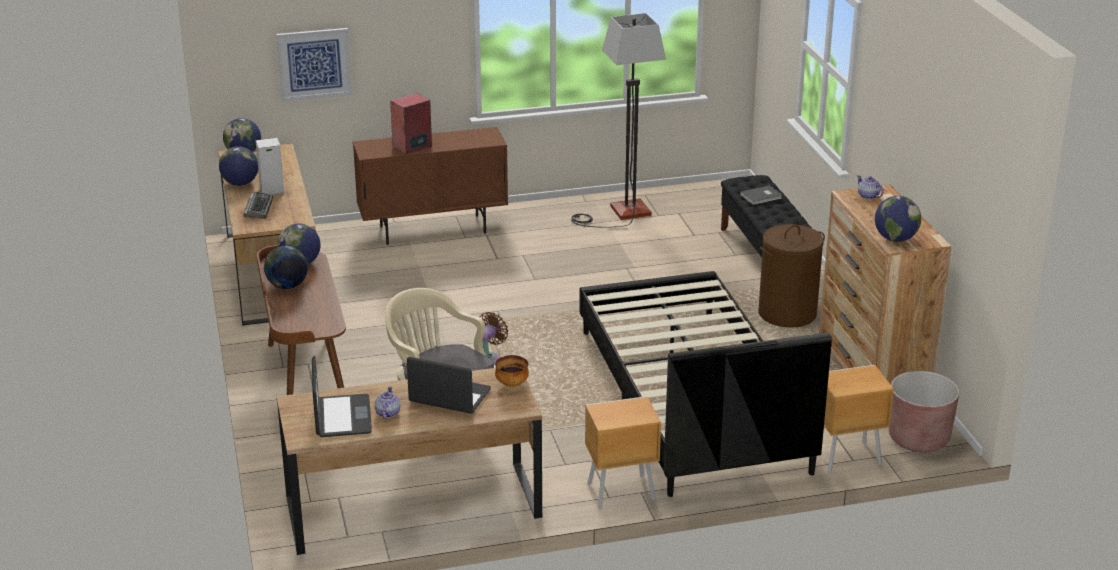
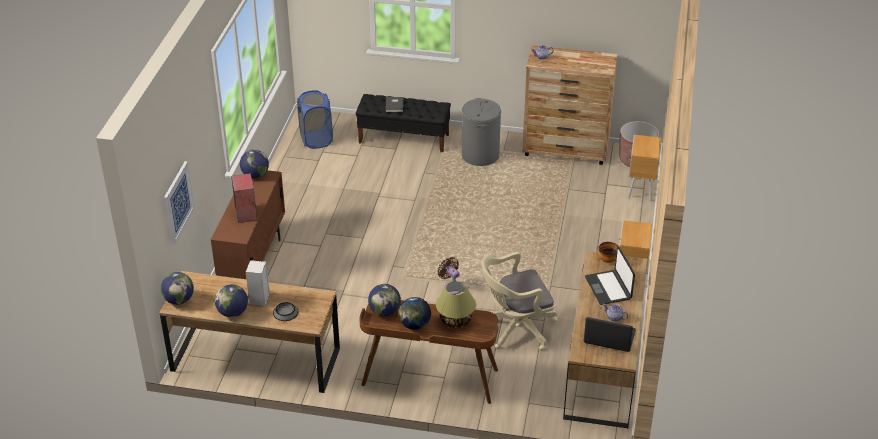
camera: 65 degrees left, 10 degrees up
(258, 209) = (285, 312): keyboard -> bowl
(312, 308) = (455, 320): none -> table lamp
(449, 397) = (608, 288): laptop -> laptop turned 60 degrees counterclockwise
(620, 214) = (302, 175): floor lamp -> none
(691, 399) = (550, 222): black bed -> none
(698, 203) = (316, 139): none -> blue laundry basket
(787, 313) = (480, 155): brown laundry basket -> grey laundry basket
(895, 239) = (599, 67): globe -> globe (255, 175)

